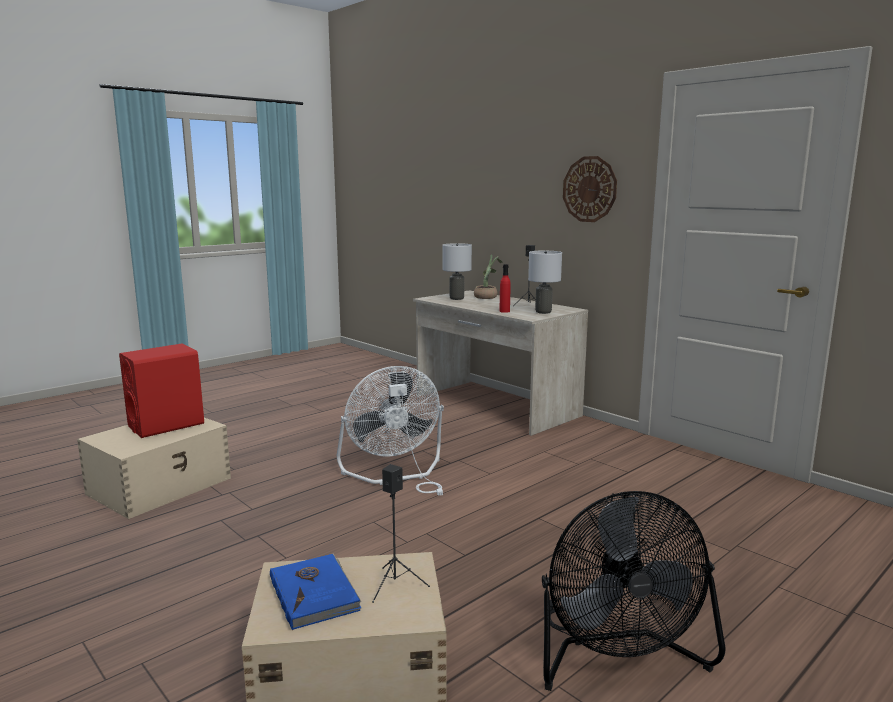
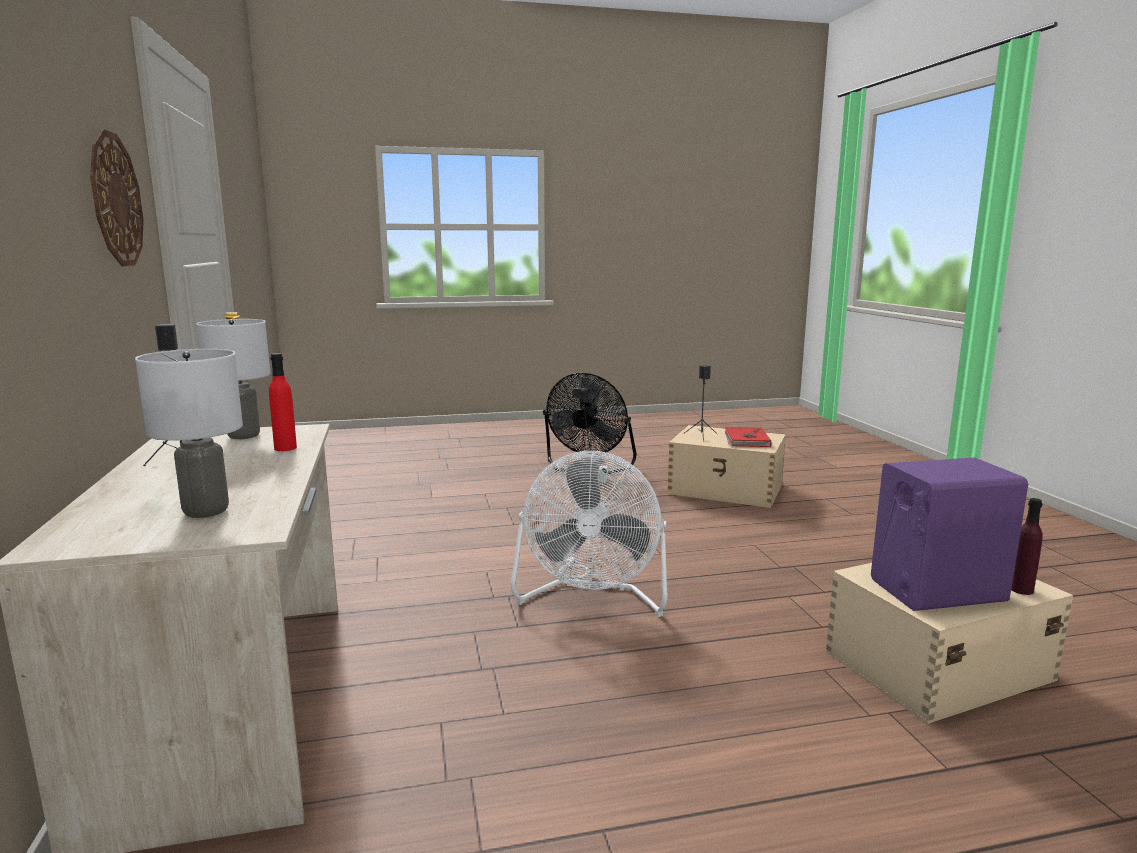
camera: 150 degrees left, 0 degrees up
(109, 435) = (1021, 589): none -> purple bottle
(166, 425) = (936, 591): red speaker -> purple speaker
(315, 593) = (746, 440): blue book -> red book
(487, 297) = (118, 506): potted plant -> none

